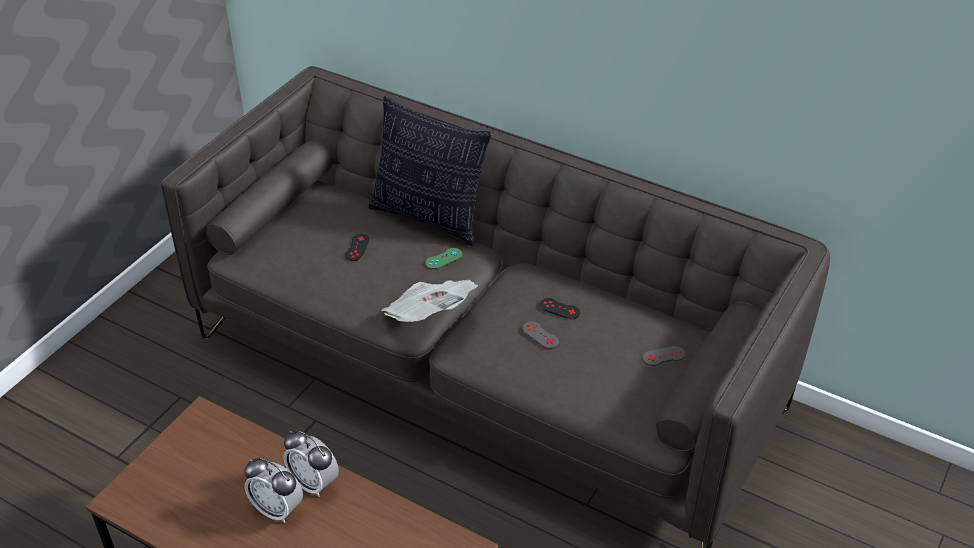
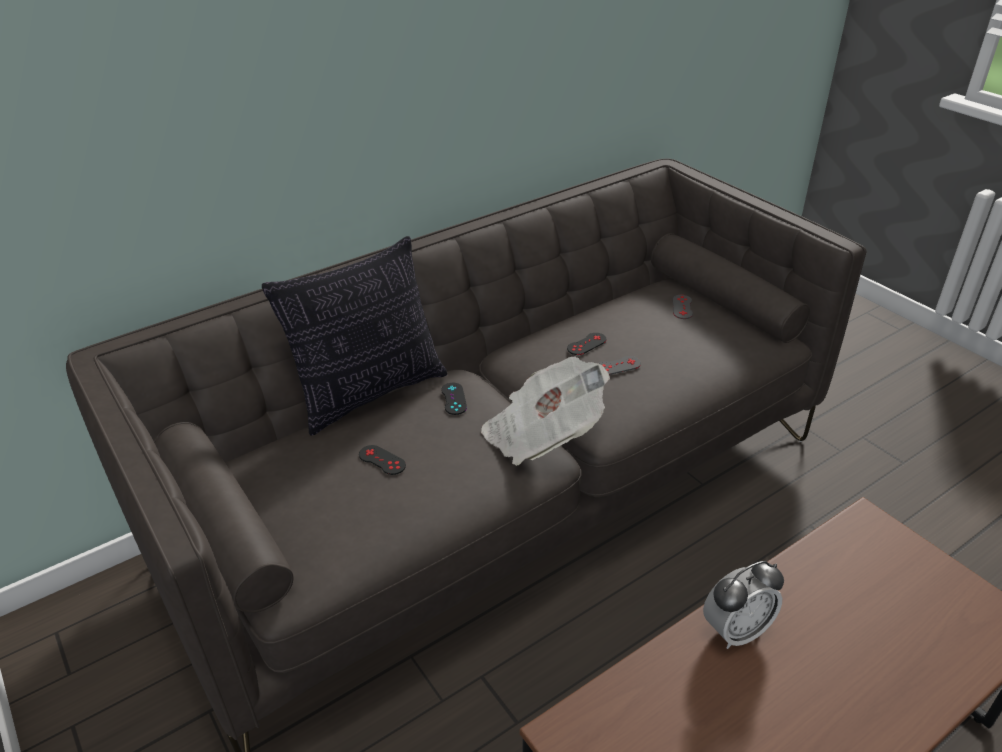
camera: 65 degrees left, 5 degrees down
(277, 509) = (772, 682): alarm clock -> none
(443, 258) = (454, 399): green game controller -> black game controller

